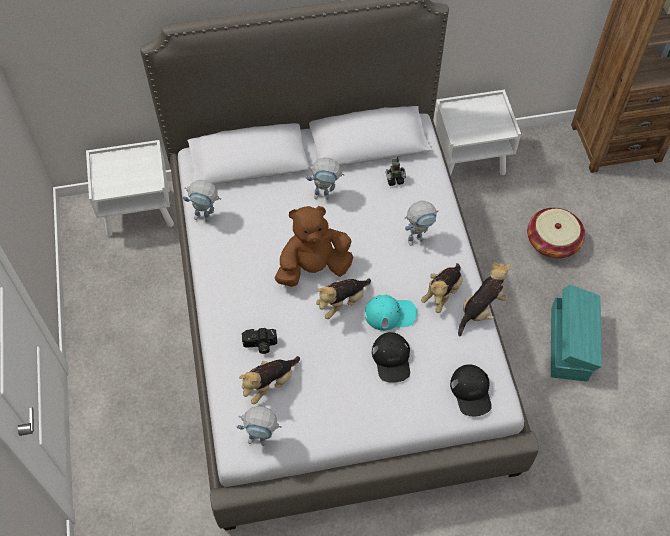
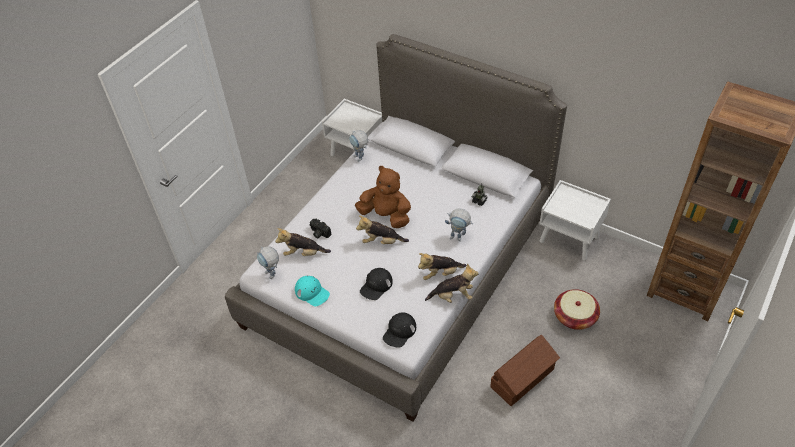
camera: 45 degrees right, 10 degrees down
(326, 195) = (432, 186): toy robot -> none
(390, 314) = (400, 264): turquoise cap -> turquoise cap (312, 292)
(570, 343) = (523, 378): turquoise storage box -> brown storage box

